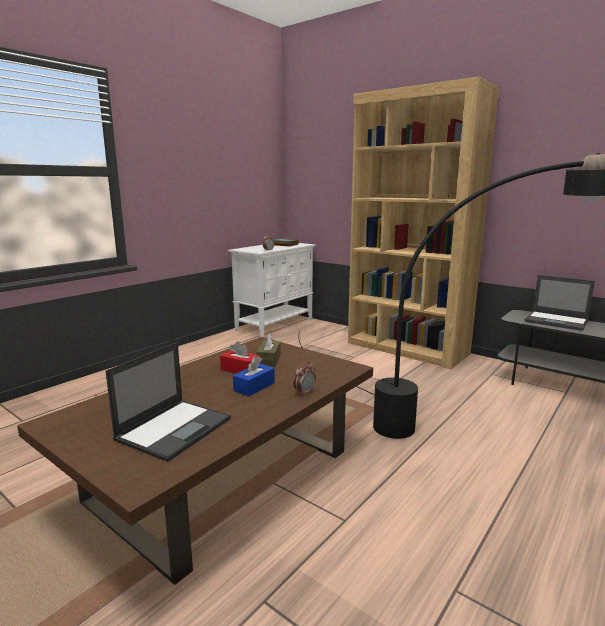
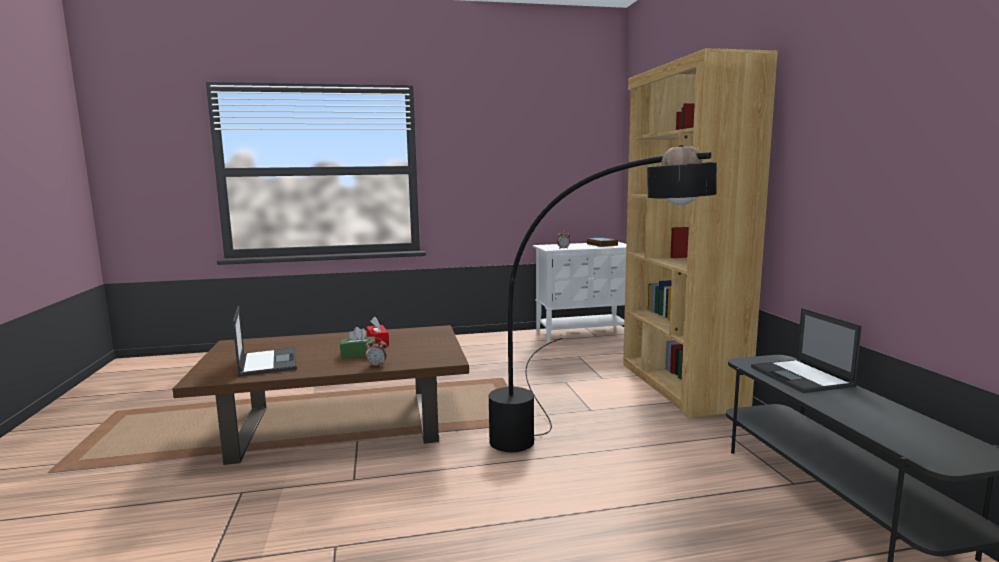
camera: 40 degrees right, 5 degrees down
(175, 428) = (268, 362): laptop -> laptop turned 90 degrees counterclockwise
(254, 387) = (358, 354): blue tissue box -> green tissue box
(269, 360) = (410, 341): brown tissue box -> none

